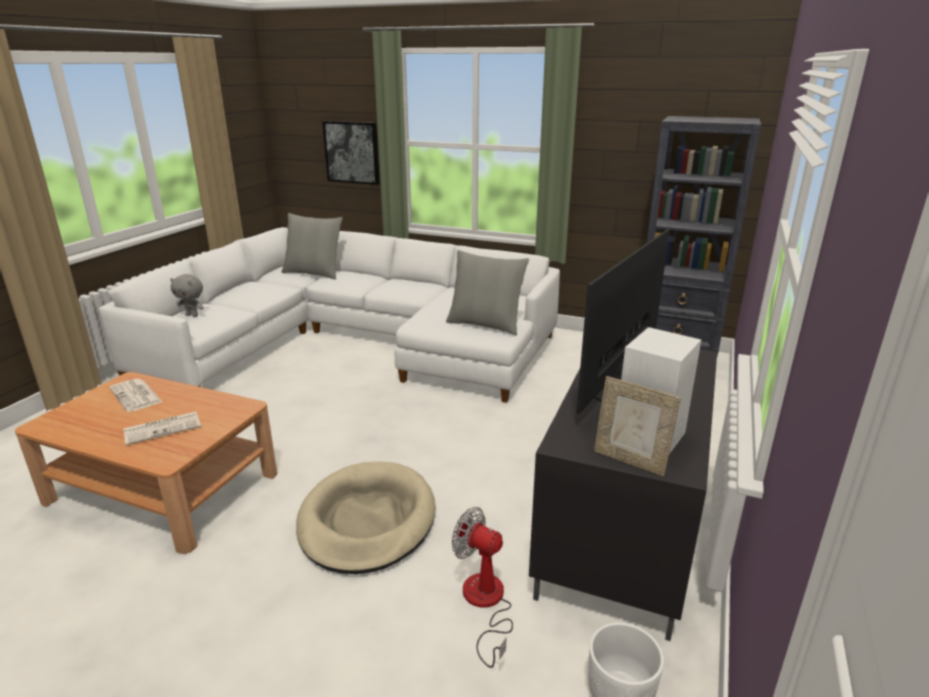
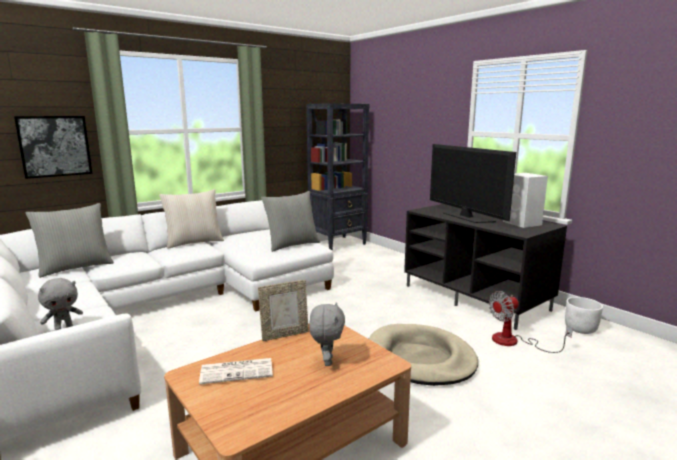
camera: 60 degrees left, 10 degrees down
(163, 428) = (326, 361): newspaper -> grey plush toy
(428, 284) = (194, 242): none -> beige pillow
(630, 461) = (541, 228): picture frame -> picture frame (285, 335)

